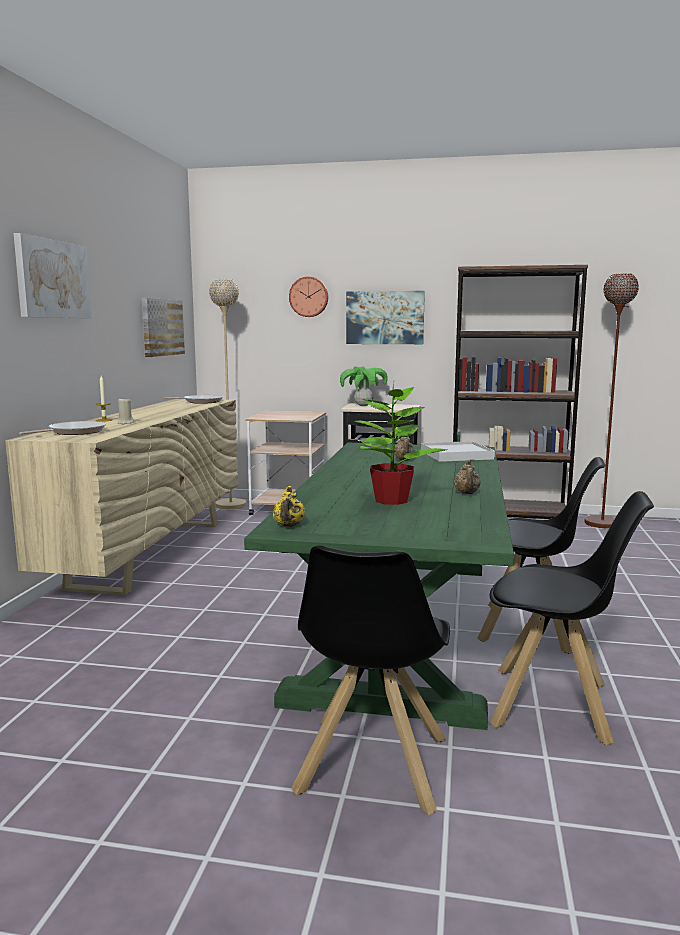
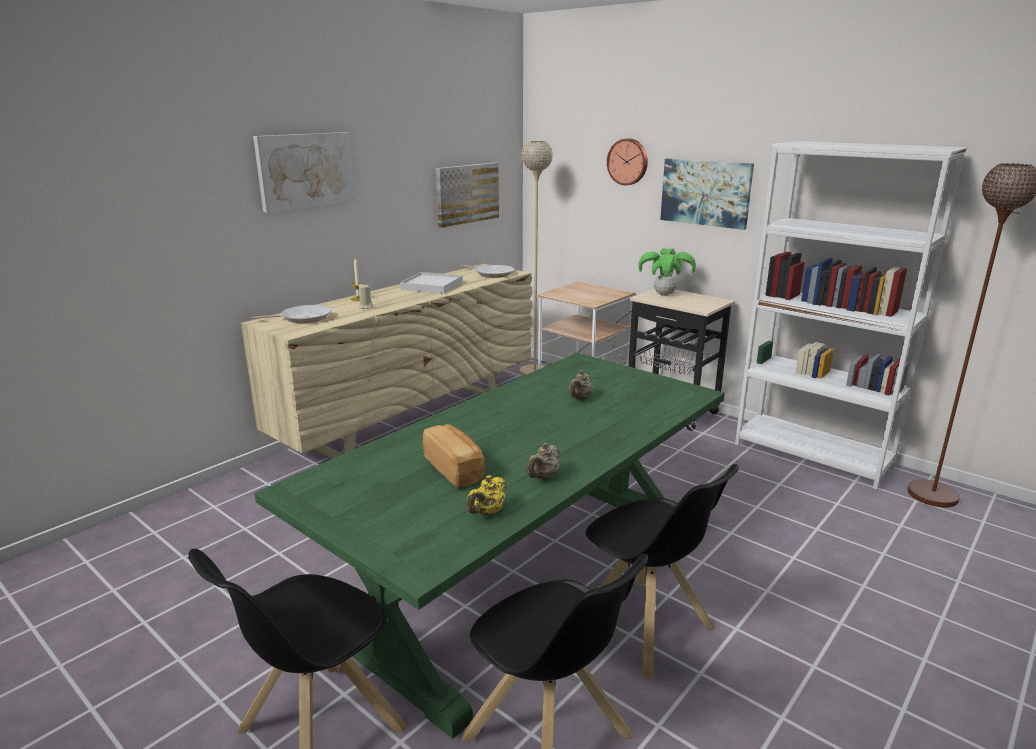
camera: 30 degrees right, 10 degrees up
(288, 526) = (308, 486): yellow teapot -> yellow teapot (487, 513)
(392, 500) = (454, 469): potted plant -> bread
(456, 455) = (651, 400): white tray -> white tray (432, 286)
(508, 517) = (812, 455): brown bookcase -> white bookcase

